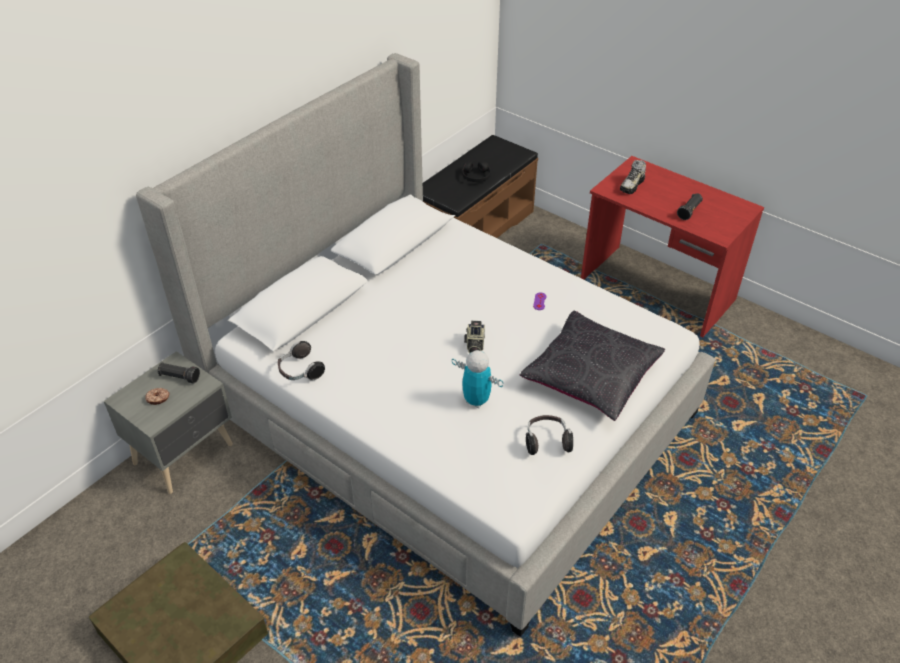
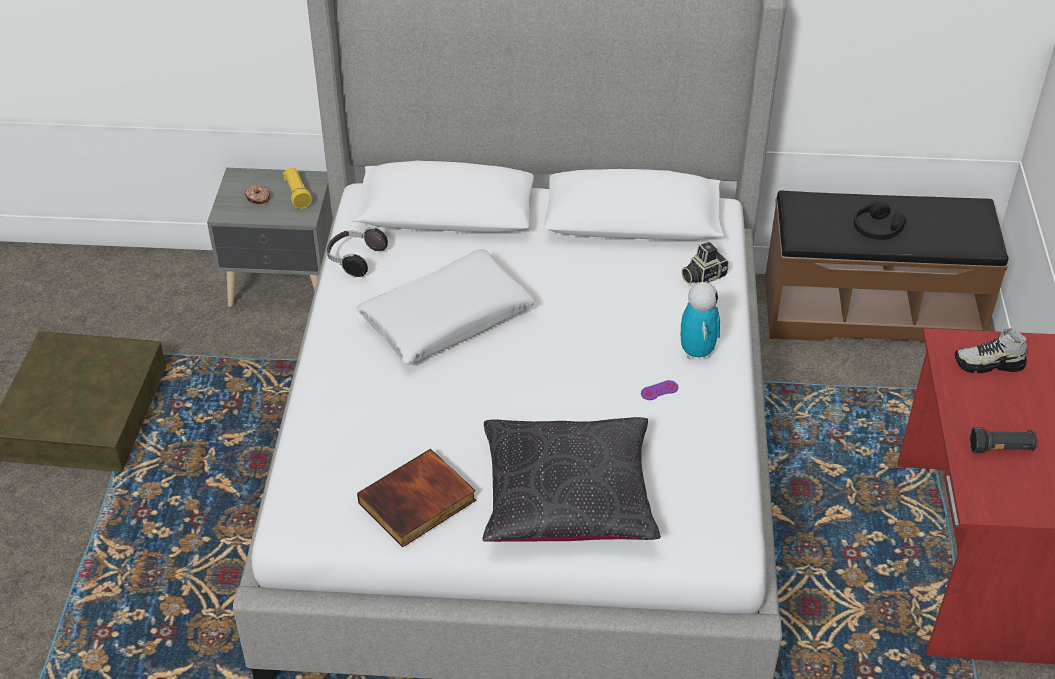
camera: 55 degrees right, 0 degrees up
(179, 377) = (297, 194): black flashlight -> yellow flashlight
(399, 356) = (446, 319): none -> white pillow
(474, 345) = (521, 369): camera -> camera (702, 276)
(476, 401) = (429, 413): toy robot -> toy robot (697, 352)
(547, 441) = (417, 503): headphones -> book

